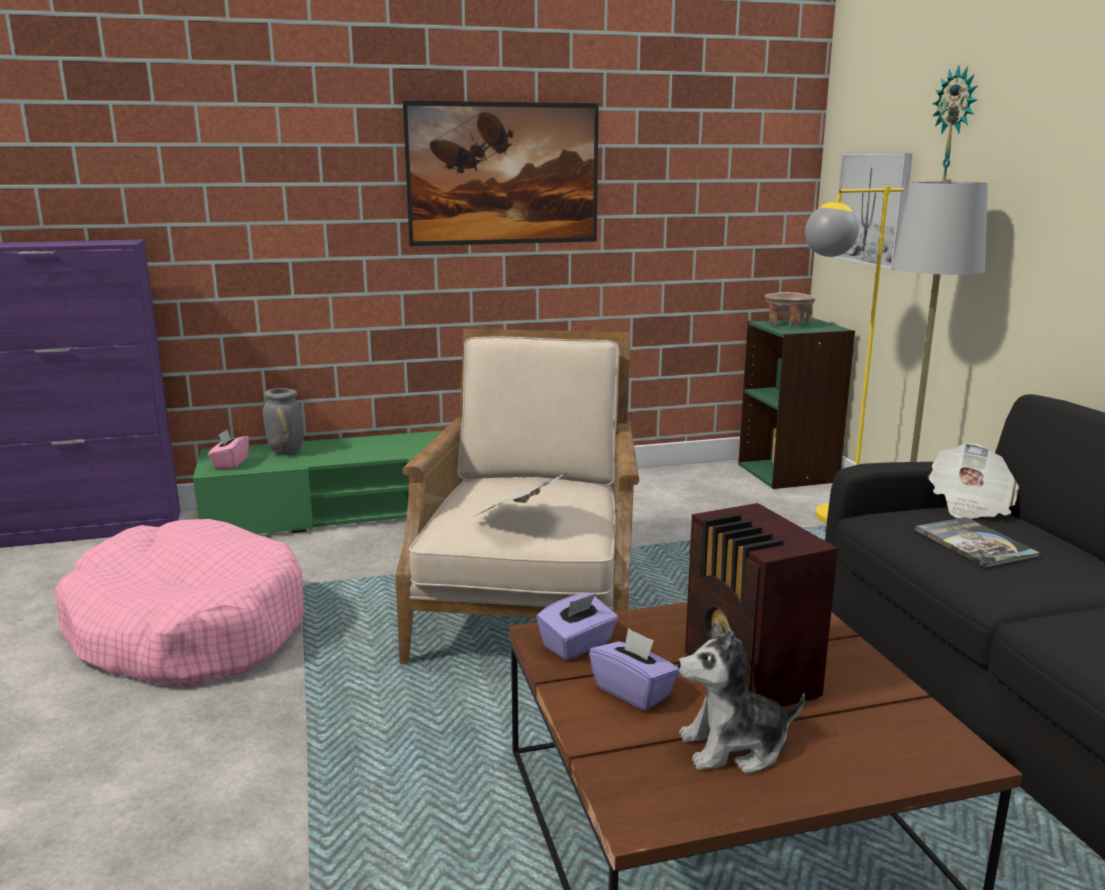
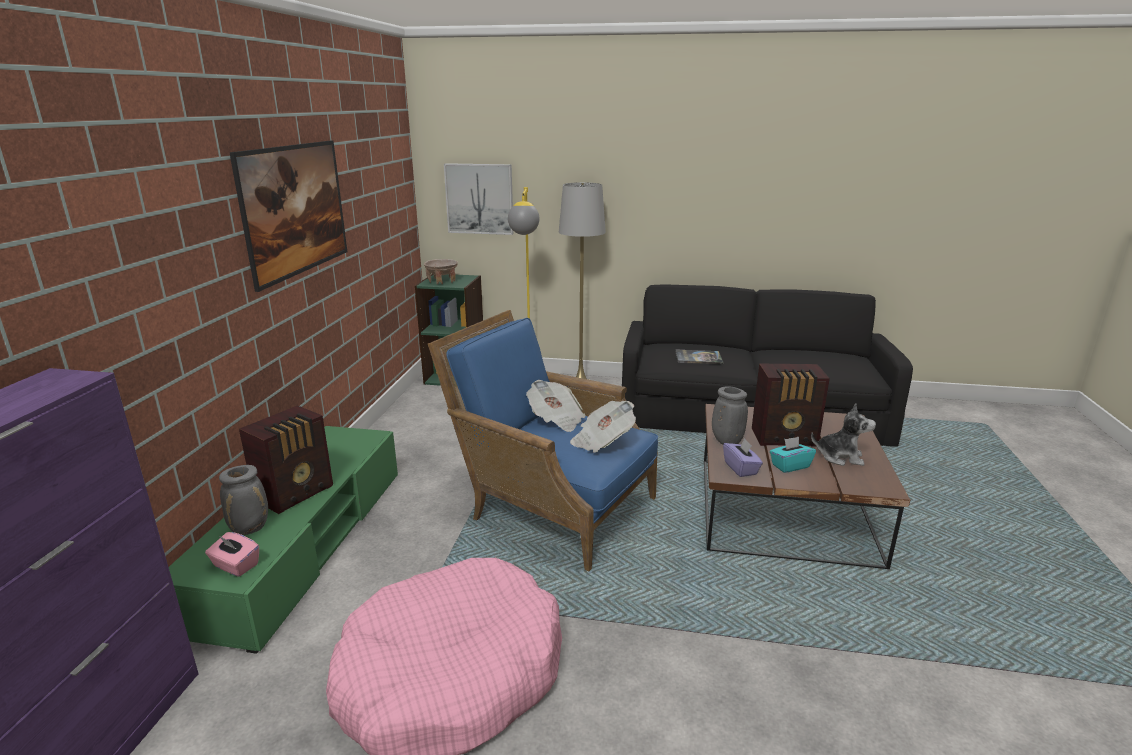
camera: 65 degrees left, 5 degrees up
(354, 450) = (296, 493): none -> radio
(530, 607) = (550, 506): beige armchair -> blue armchair
(633, 691) = (790, 466): purple tissue box -> turquoise tissue box
(665, 621) = (726, 441): none -> grey vase
(734, 747) = (840, 457): plush toy -> plush toy turned 90 degrees counterclockwise
(955, 130) = (546, 152): wall clock -> none
(969, 505) = (655, 345): newspaper -> newspaper (556, 419)

